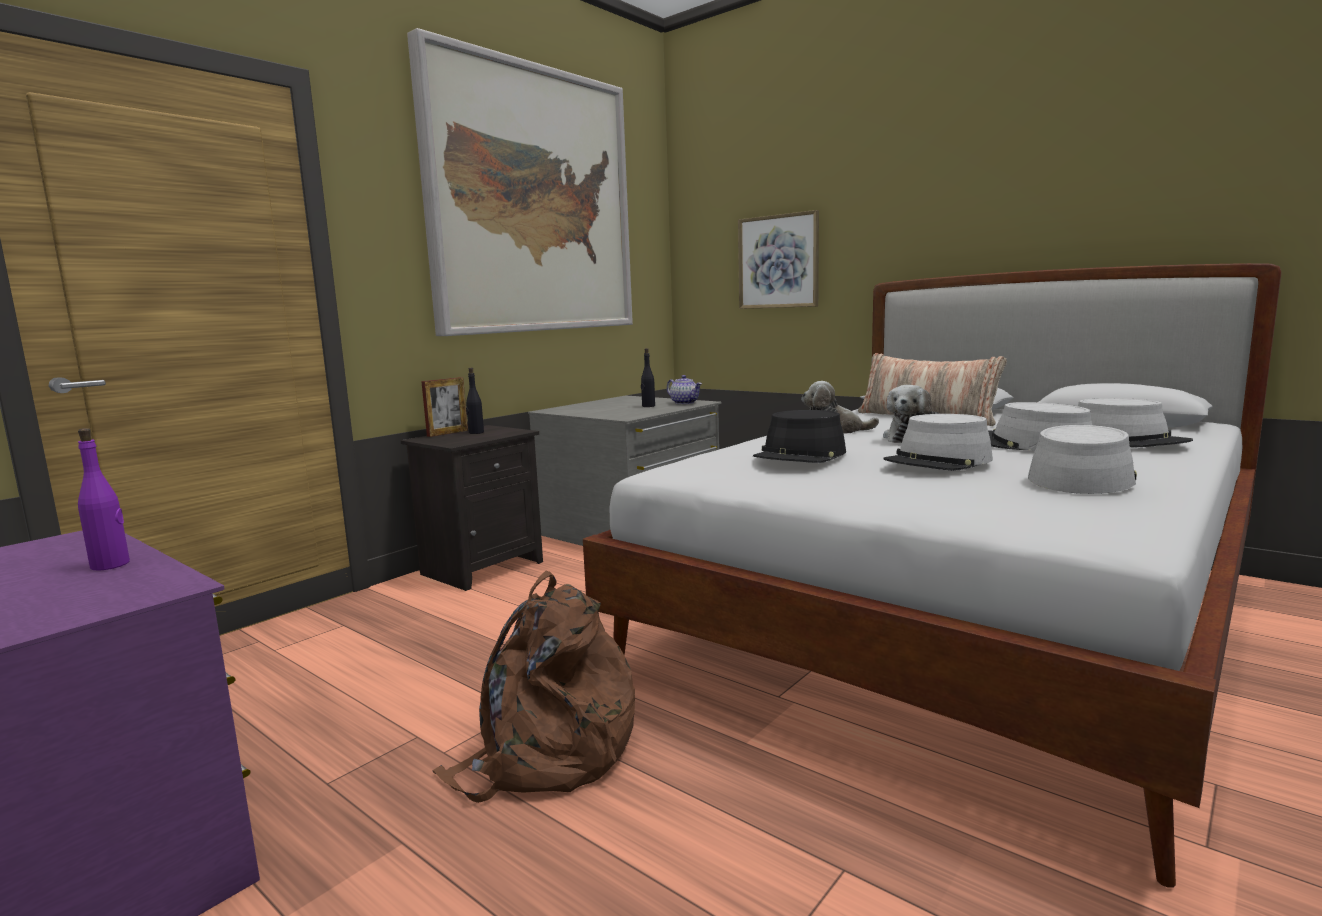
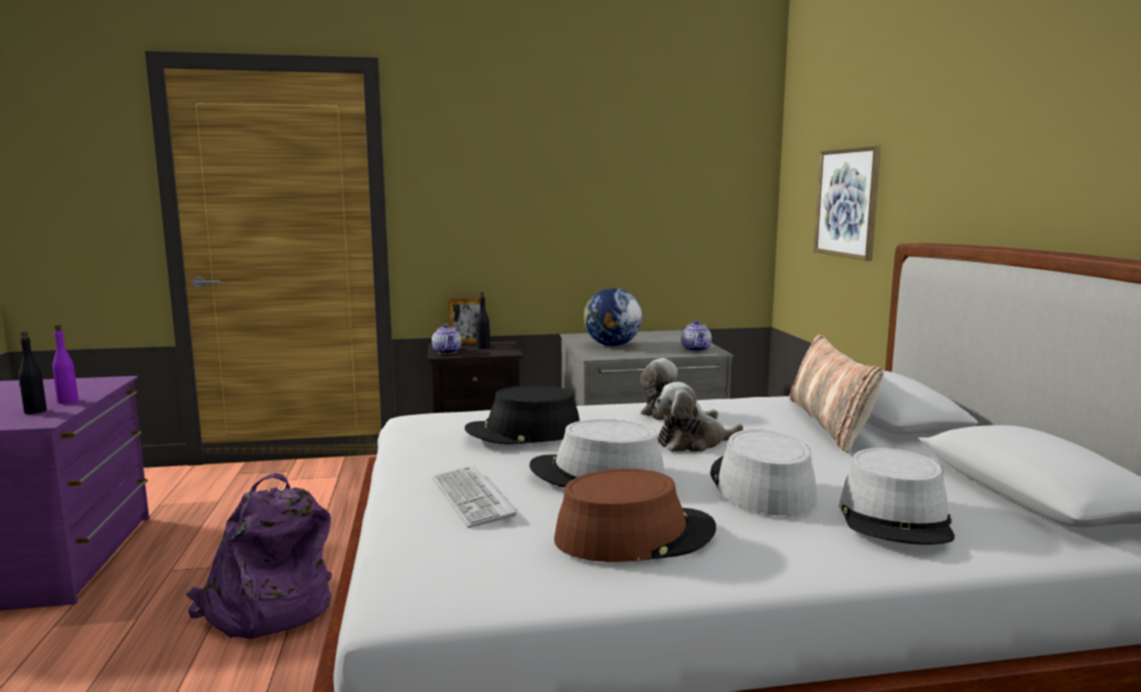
camera: 40 degrees right, 0 degrees up
(452, 441) = (447, 352): none -> teapot
(532, 202) = (588, 141): picture -> none
(547, 753) = (267, 609): brown backpack -> purple backpack
(609, 410) = (612, 345): none -> globe
(648, 406) = (655, 347): black bottle -> black bottle (35, 411)
(924, 492) = (471, 498): none -> keyboard
(1081, 477) = (634, 535): grey hat -> brown hat

